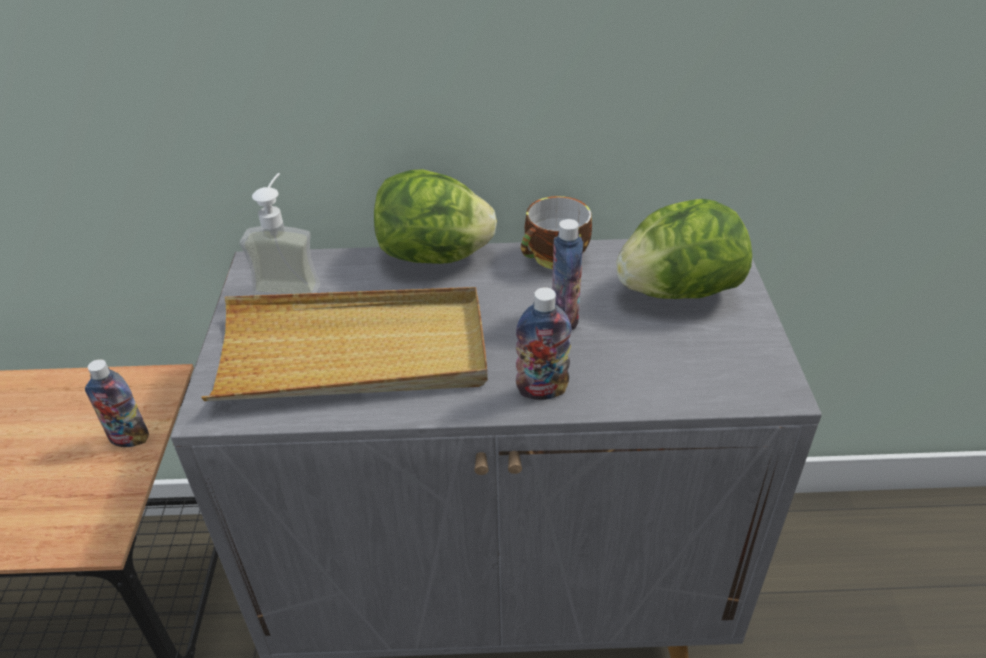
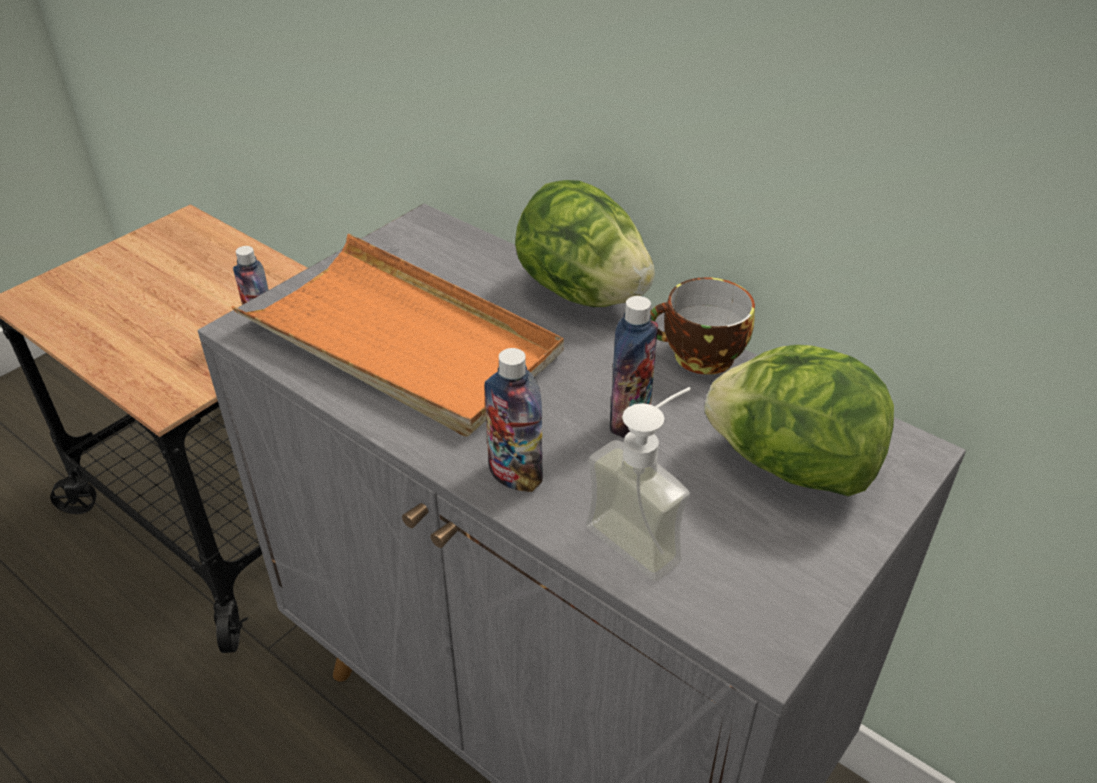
camera: 40 degrees right, 0 degrees up
(291, 282) = (432, 252): soap dispenser -> soap dispenser (646, 534)
(353, 352) = (402, 341): beige tray -> orange tray

